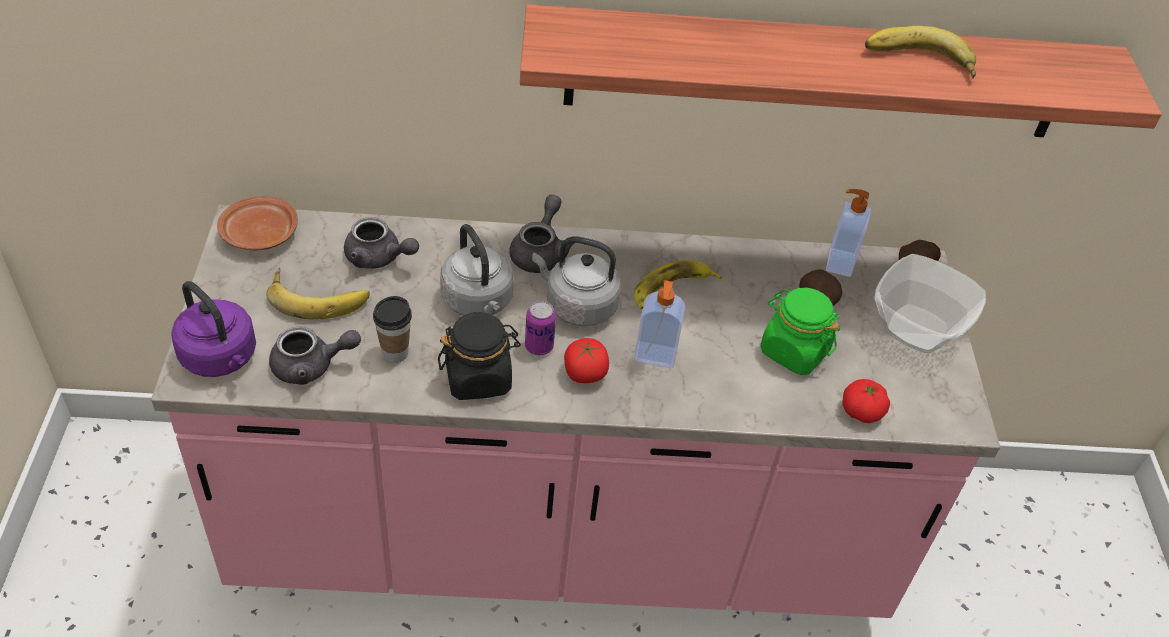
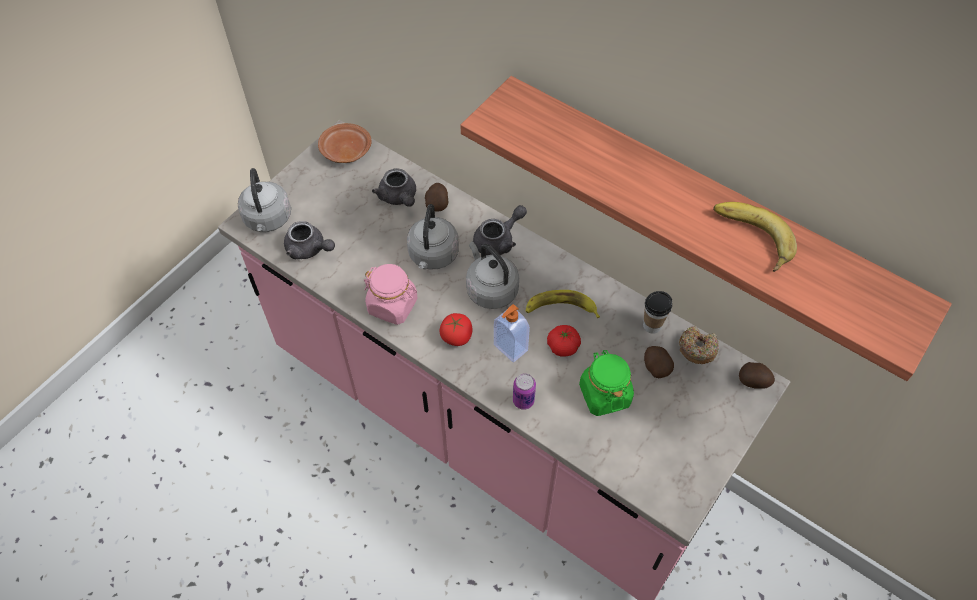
camera: 40 degrees right, 10 degrees up
(221, 358) = (268, 220): purple kettle -> grey kettle
(318, 296) = (346, 206): banana -> none
(395, 353) = (359, 265): cup -> cup (652, 325)
(432, 244) = (437, 203): none -> potato
(478, 378) = (393, 305): black jar -> pink jar
(539, 346) = (444, 304): can -> can (523, 400)
(838, 262) = (697, 349): soap dispenser -> donut
(861, 411) = (612, 461): tomato -> tomato (563, 346)
(914, 329) = (707, 426): bowl -> none

